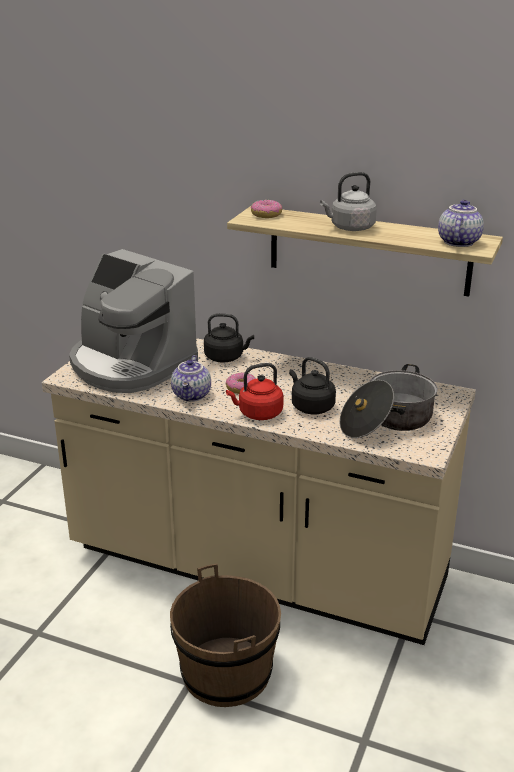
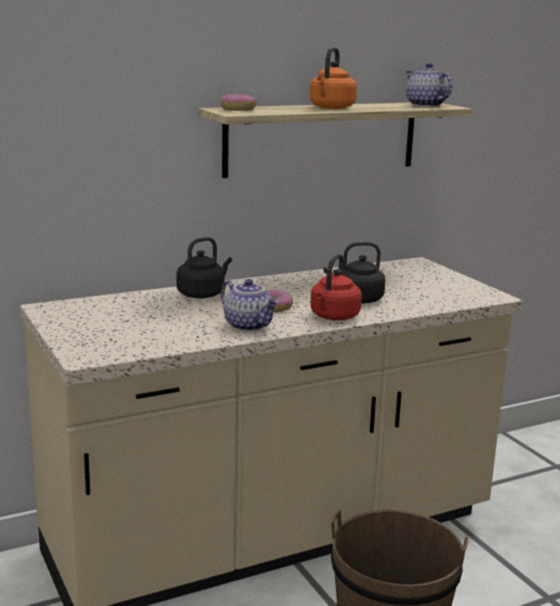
camera: 50 degrees left, 10 degrees down
(130, 365) = (128, 327): coffee machine -> none
(350, 228) = (331, 108): grey kettle -> orange kettle
(387, 421) = (426, 289): cooking pot -> none

